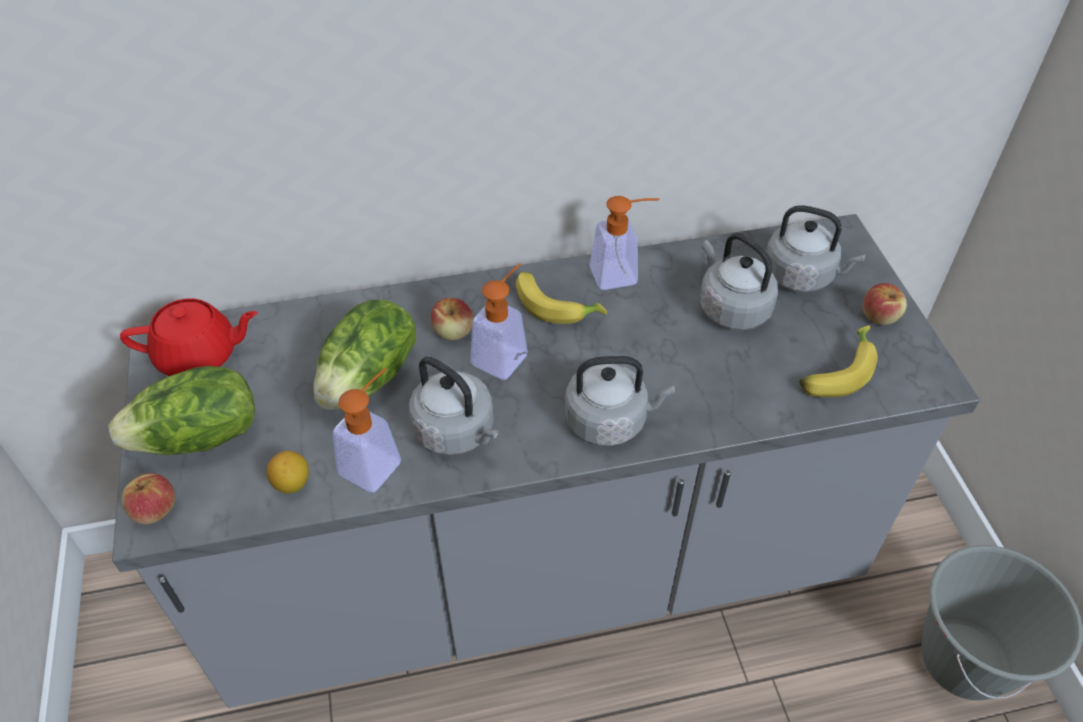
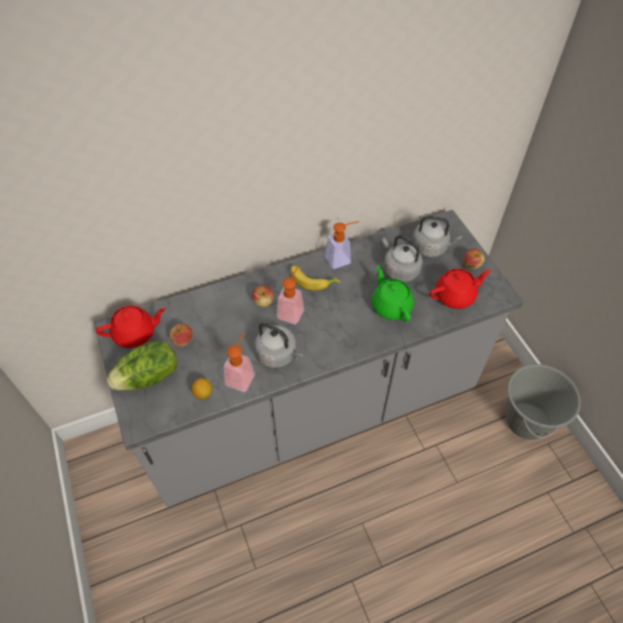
camera: 10 degrees left, 5 degrees up
(154, 510) = (138, 417): apple -> apple (182, 340)
(371, 377) = (228, 332): lettuce -> none
(610, 421) = (351, 338): grey kettle -> none
(701, 371) = (391, 306): none -> green teapot
(836, 371) = (455, 296): banana -> red teapot

